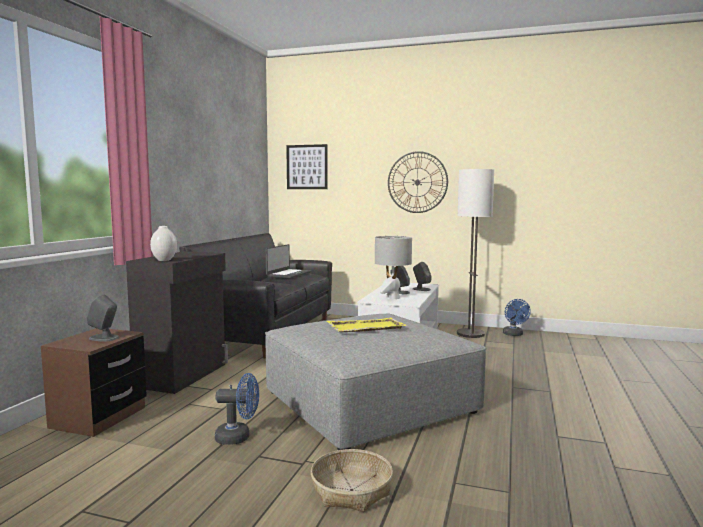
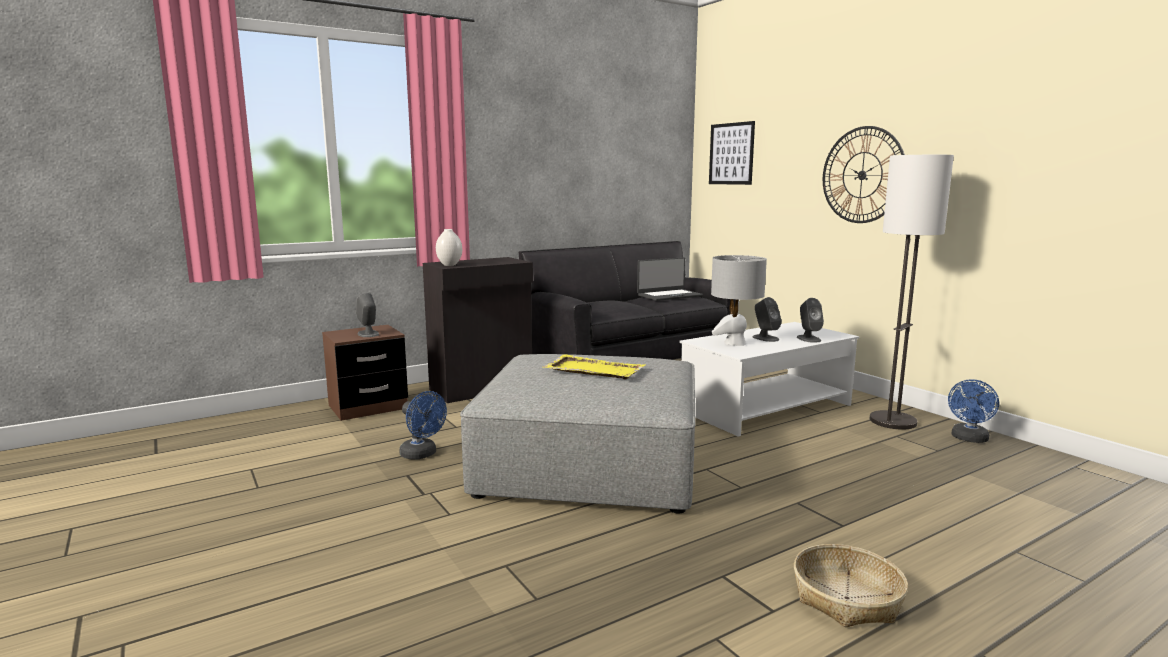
camera: 40 degrees right, 5 degrees up
(352, 490) = (415, 531): basket -> basket (847, 598)

